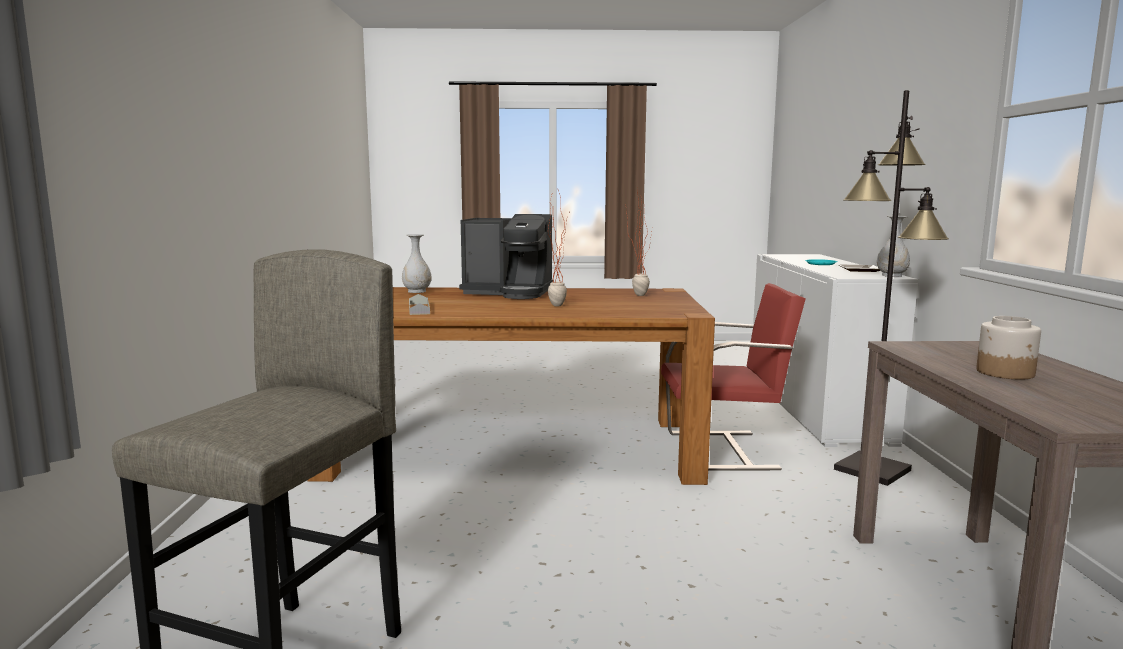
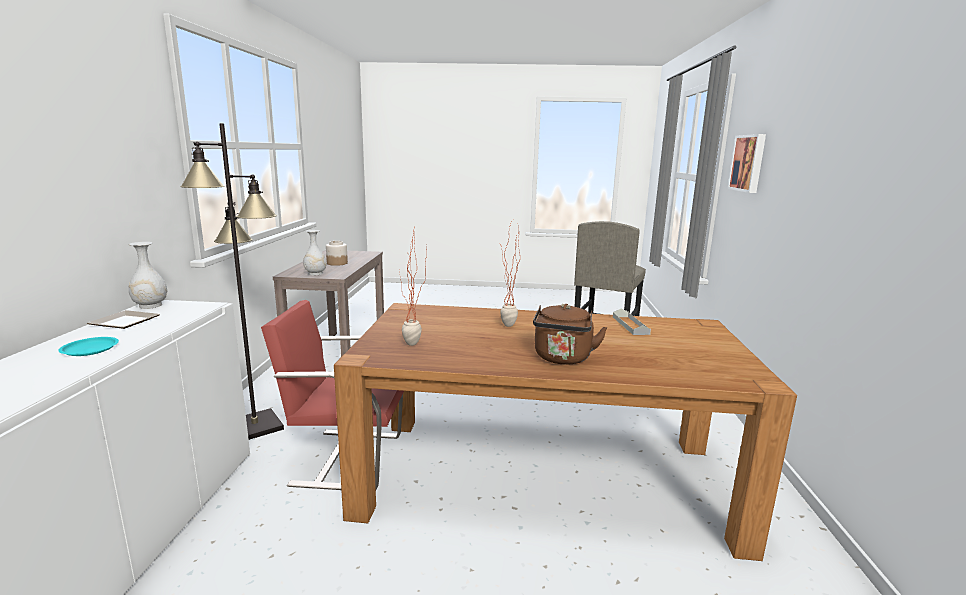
camera: 175 degrees left, 5 degrees up
(71, 97) = (748, 163): none -> picture
(417, 291) = (682, 369): white vase -> white vase (315, 273)
(509, 293) = (562, 359): coffee machine -> brown kettle

